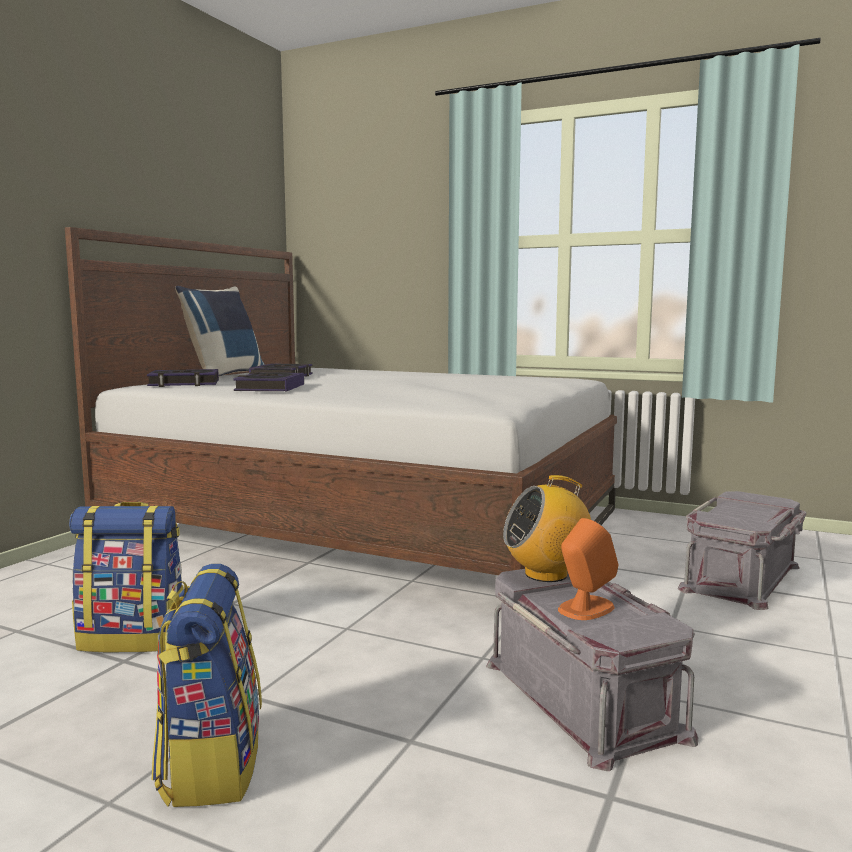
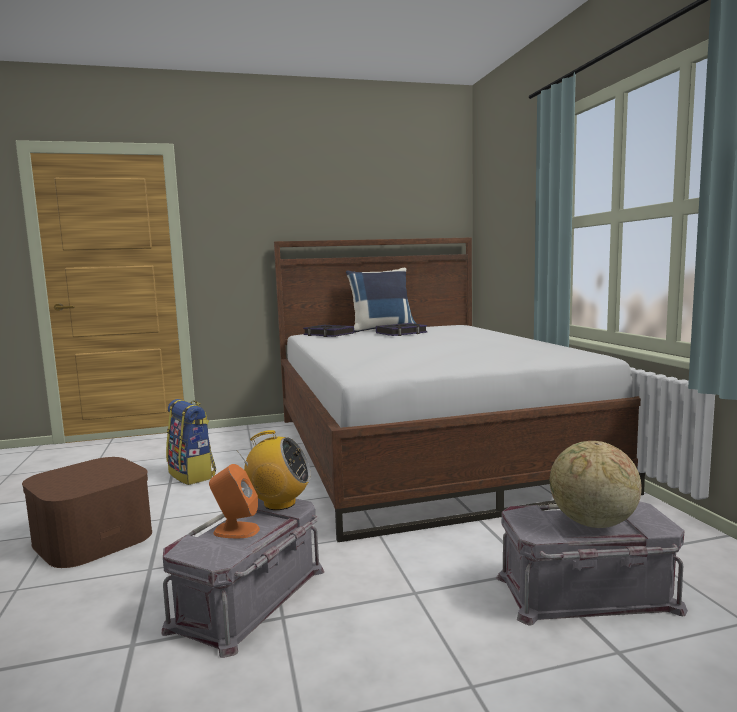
camera: 50 degrees right, 0 degrees up
(210, 764) = (93, 537): backpack -> brown storage box
(270, 388) = (343, 342): book -> none
(546, 574) = (279, 503): radio -> radio turned 150 degrees clockwise
(750, 510) = (592, 523): none -> globe

